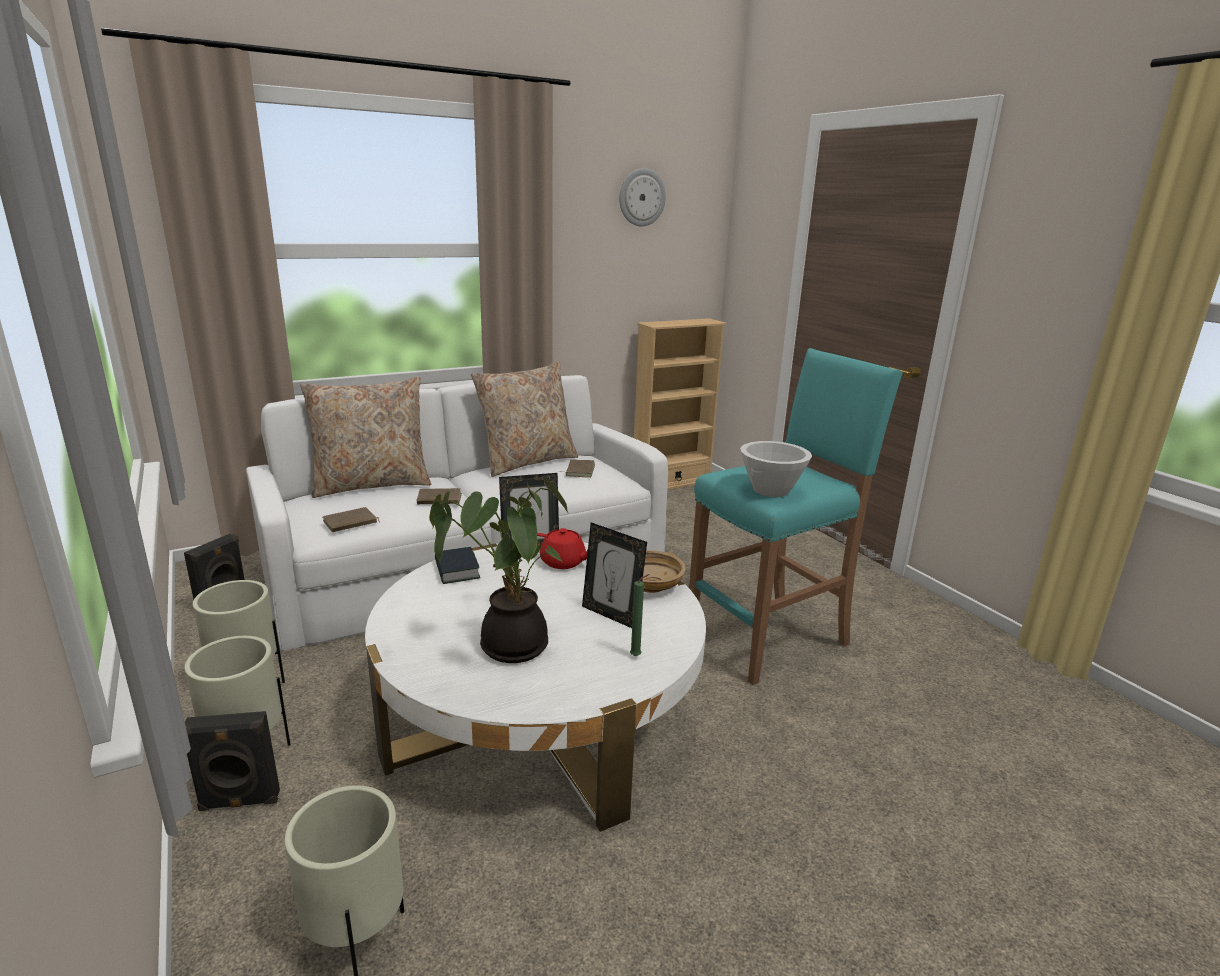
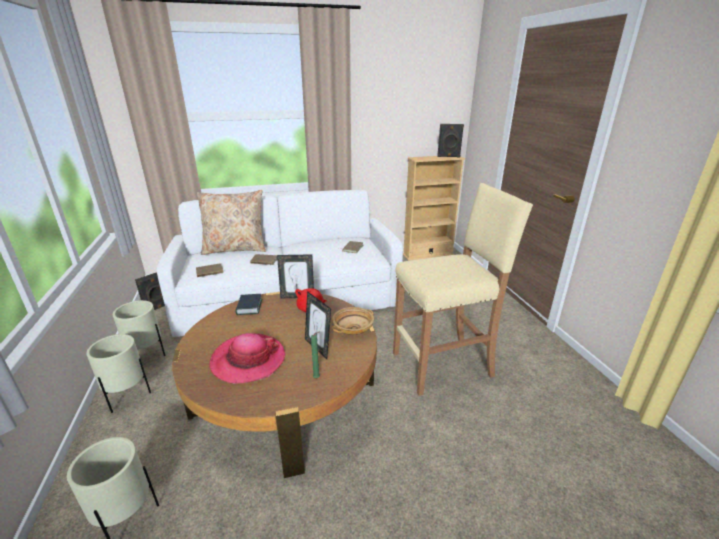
camera: 15 degrees right, 5 degrees up
(239, 802) = (113, 422): black speaker -> black speaker (448, 156)
(508, 646) = (248, 360): potted plant -> hat
(527, 461) = (326, 240): beige pillow -> none
(539, 714) = (285, 395): white coffee table -> brown coffee table
(641, 197) = (411, 78): wall clock -> none
(769, 638) = (443, 365): turquoise stool -> beige stool
(770, 490) = (435, 277): white bowl -> none

